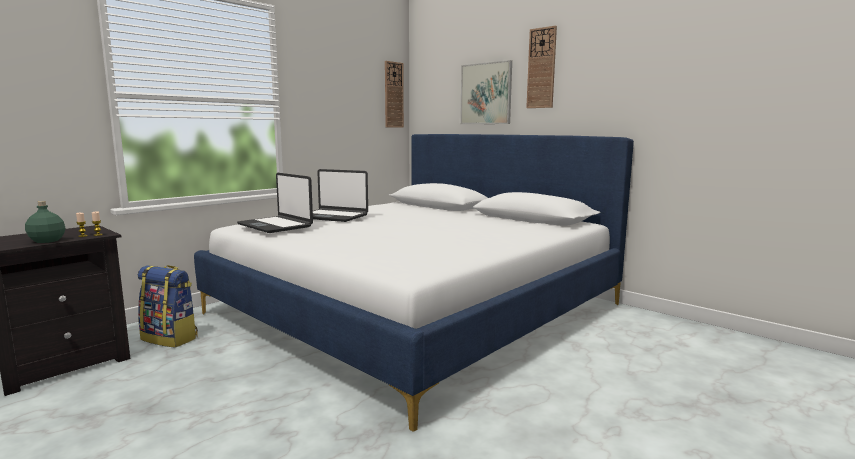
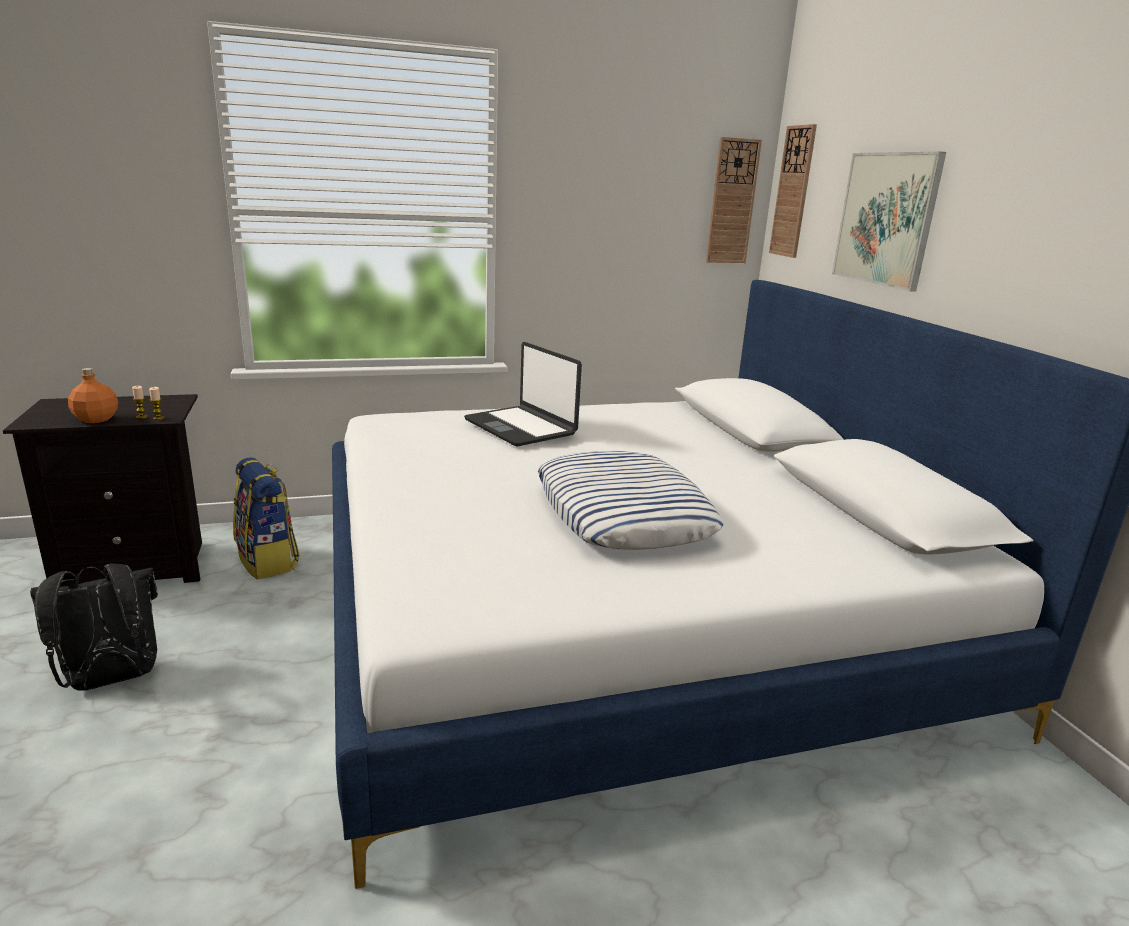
camera: 30 degrees right, 10 degrees up
(47, 241) = (97, 419): green bottle -> orange bottle
(133, 415) = (111, 680): none -> black backpack
(275, 225) = (410, 434): laptop -> none
(436, 233) = (623, 513): none -> pillow
(541, 68) = (1000, 177): wall clock -> wall clock (793, 192)

